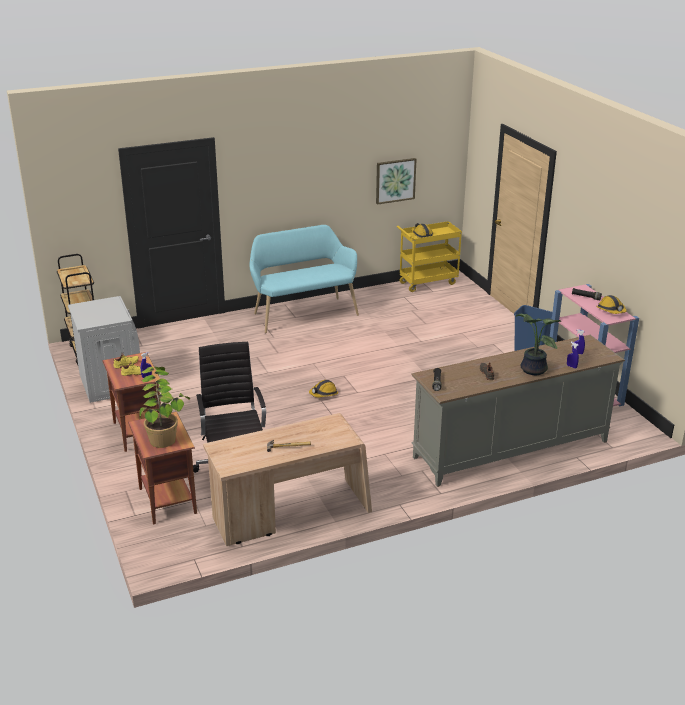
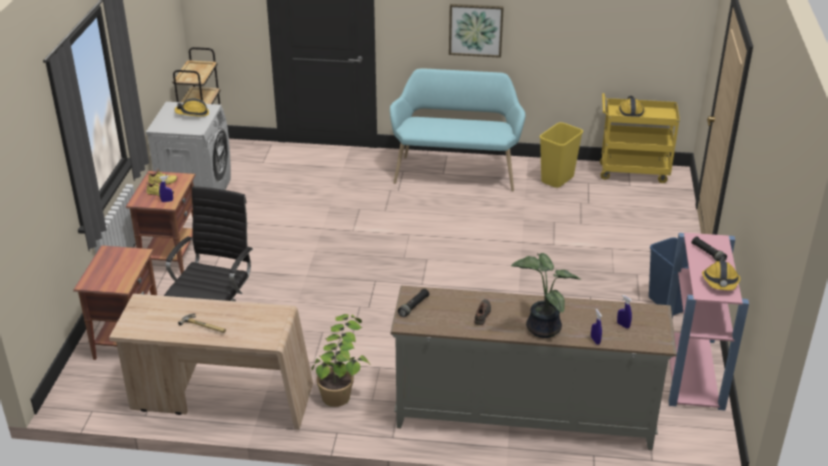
camera: 30 degrees right, 5 degrees up
(163, 433) = (117, 268): potted plant -> potted plant (343, 387)
(323, 394) = (385, 274): hard hat -> hard hat (192, 113)
(381, 300) = (557, 180): none -> yellow trash can
(395, 180) = (605, 37): picture -> picture (475, 30)

